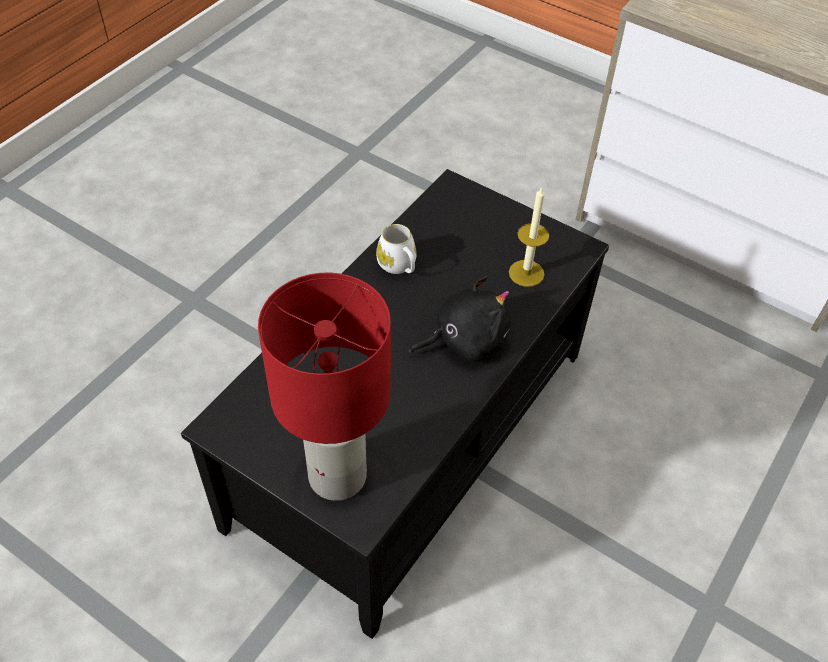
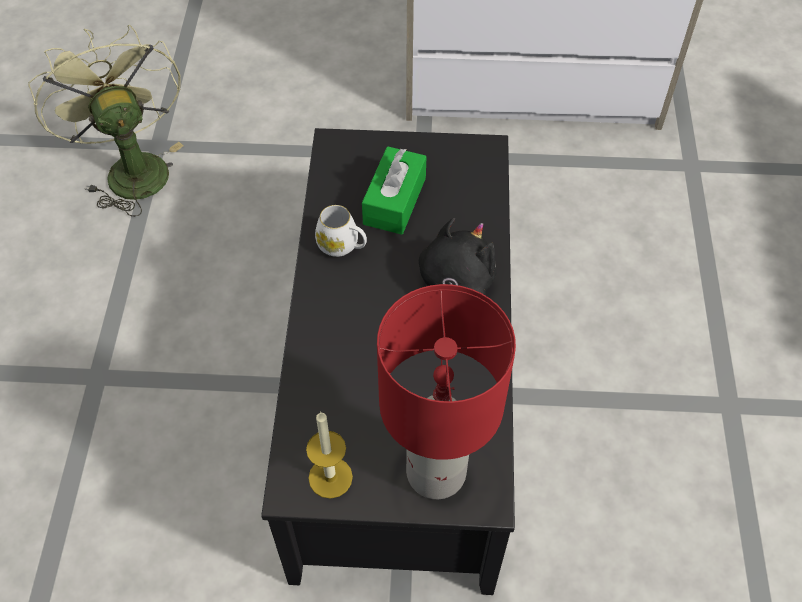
camera: 30 degrees left, 5 degrees up
(327, 160) = (131, 168): none -> green fan
(468, 252) = (394, 201): none -> green tissue box
(526, 273) = (458, 196): candle -> candle (330, 477)

